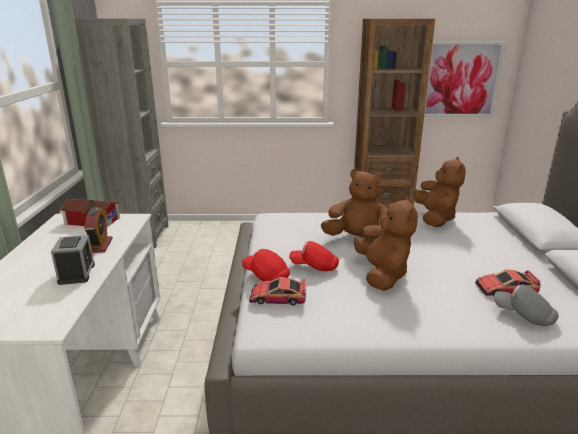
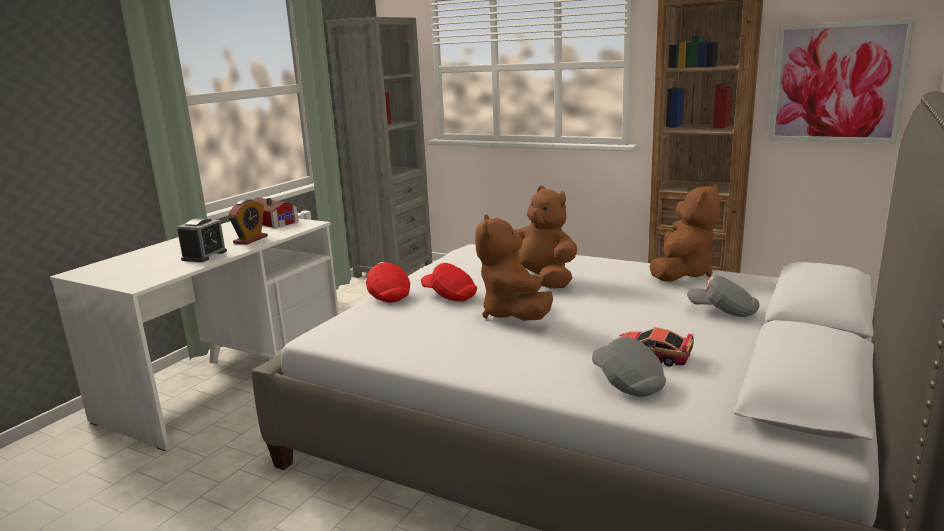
camera: 30 degrees right, 5 degrees down
(278, 297) = (372, 313): toy car -> none
(382, 274) = (514, 315): brown plush toy -> brown plush toy turned 150 degrees clockwise
(496, 245) = (722, 311): none -> grey cap

